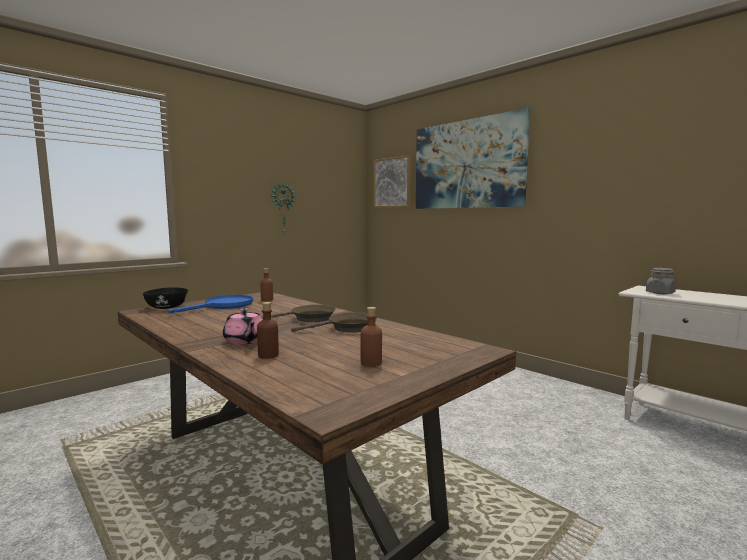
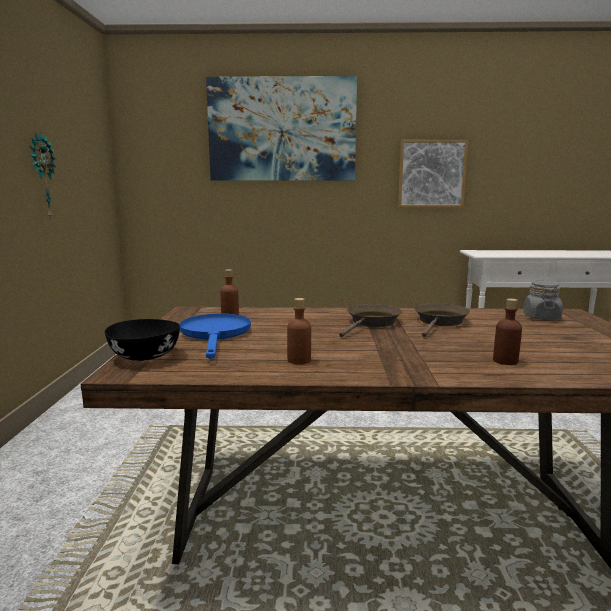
camera: 45 degrees left, 5 degrees up
(245, 341) = (430, 358): pink teapot -> none
(371, 363) = (575, 341): brown bottle -> brown bottle (299, 360)
(392, 182) = (165, 144): picture -> picture (431, 174)
(660, 293) = (495, 254): grey jar -> grey jar (541, 317)

